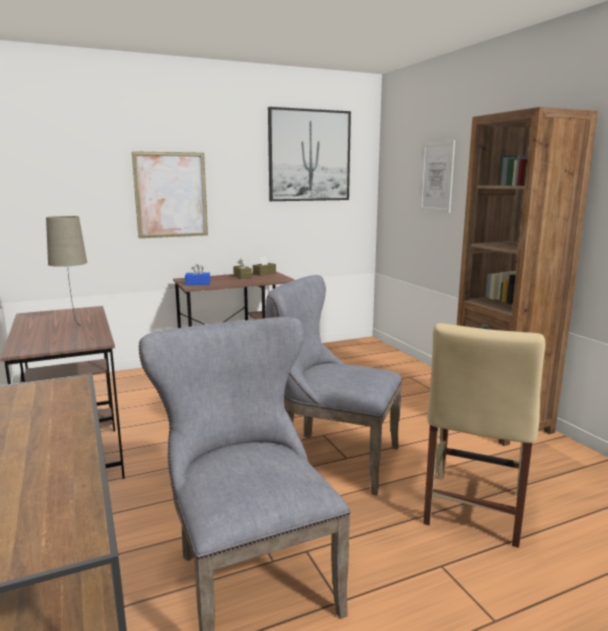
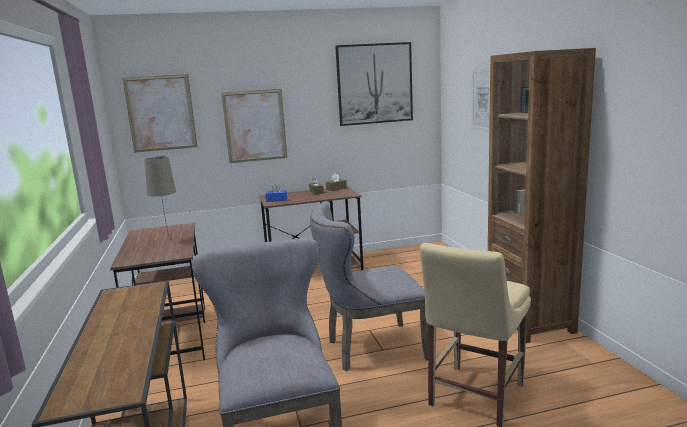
camera: 10 degrees right, 0 degrees up
(54, 171) = (161, 113): none -> picture
(331, 458) = (369, 349): grey chair -> grey chair turned 45 degrees counterclockwise

